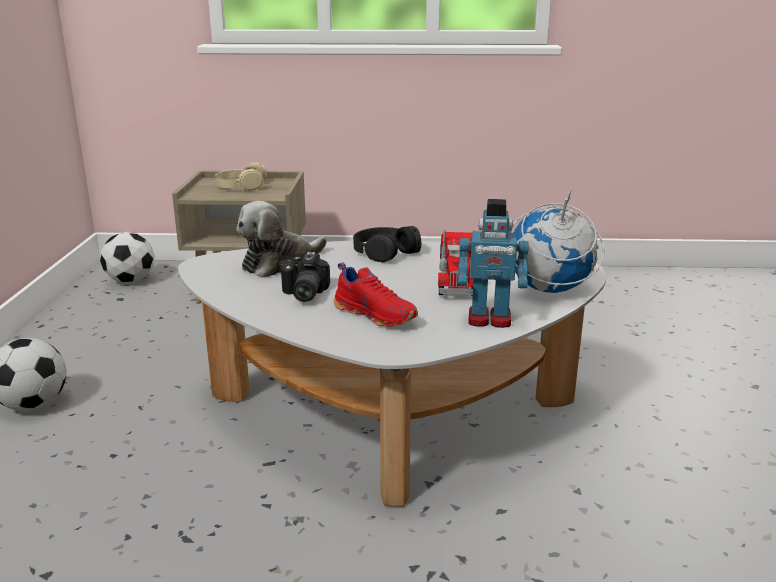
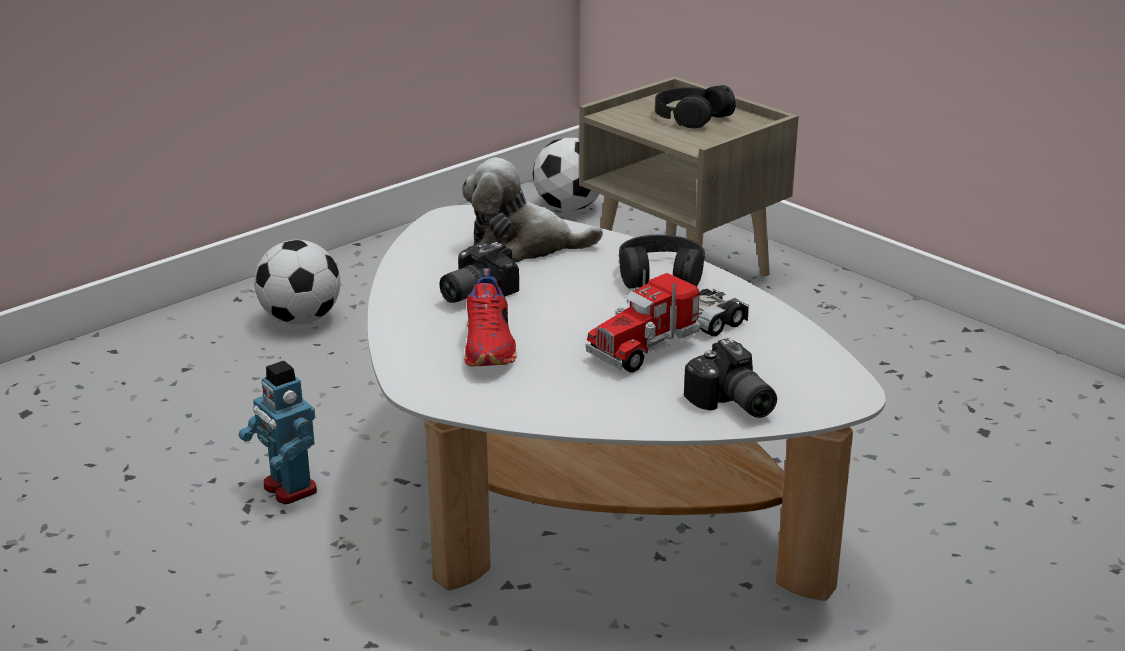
camera: 45 degrees right, 5 degrees up
(241, 186) = (691, 116): beige headphones -> black headphones
(489, 320) = (584, 405): toy robot -> toy robot (289, 489)
(548, 290) = (731, 404): globe -> camera

